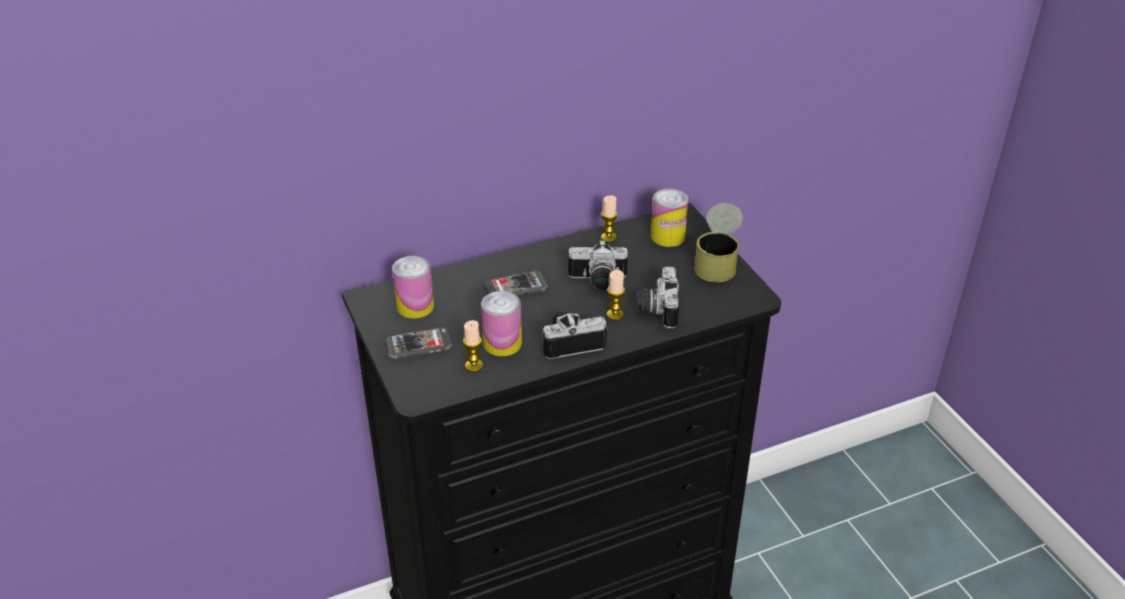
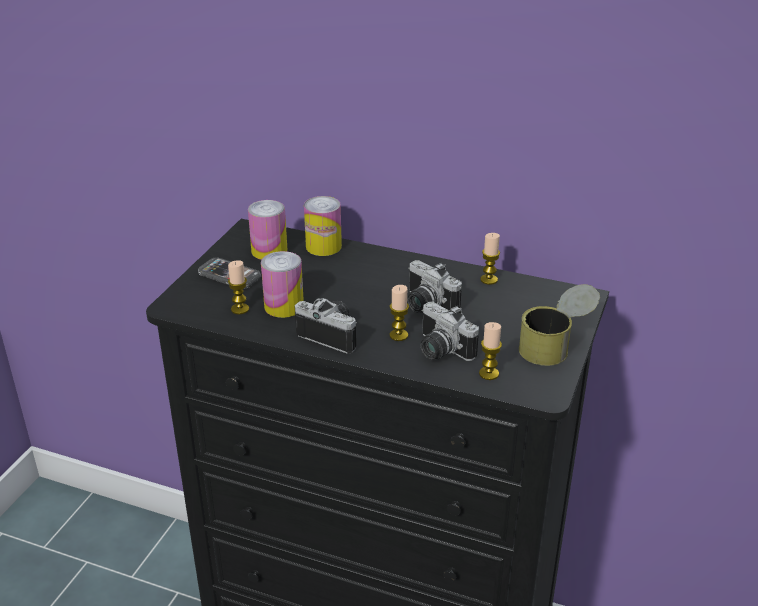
camera: 45 degrees right, 5 degrees down
(515, 287) = (357, 276): phone -> none
(656, 309) = (439, 350): camera -> camera turned 90 degrees counterclockwise
(667, 236) = (542, 304): can -> can (323, 246)
(708, 305) = (489, 374): none -> candle

